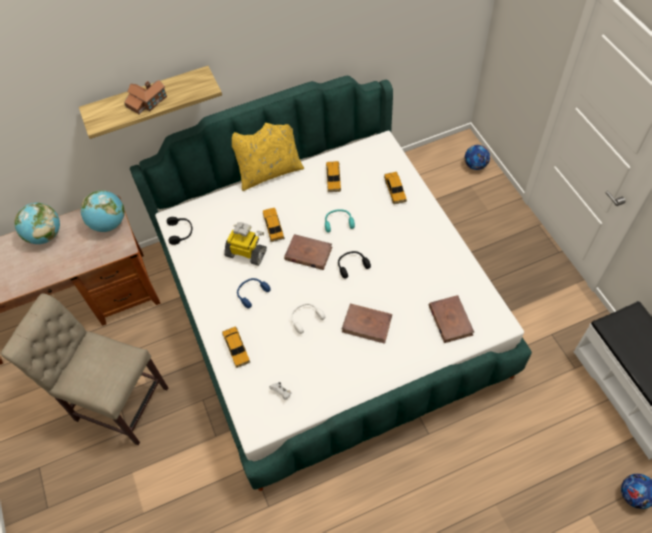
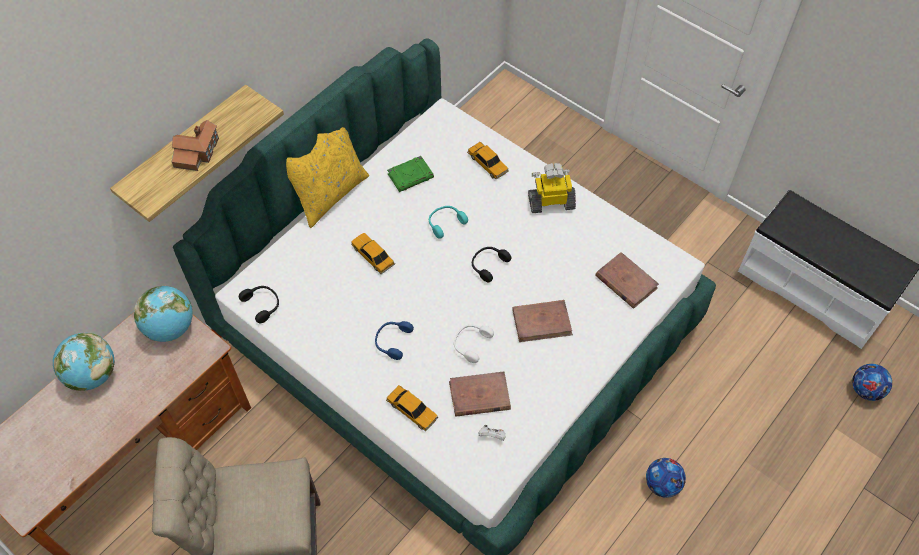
camera: 30 degrees left, 0 degrees up
(246, 253) = (358, 298): toy robot -> toy robot (551, 202)
(308, 253) = (431, 271): brown book -> brown book (479, 396)
(333, 179) = (411, 176): toy car -> green book
(475, 165) = (533, 108): football -> football (662, 484)

